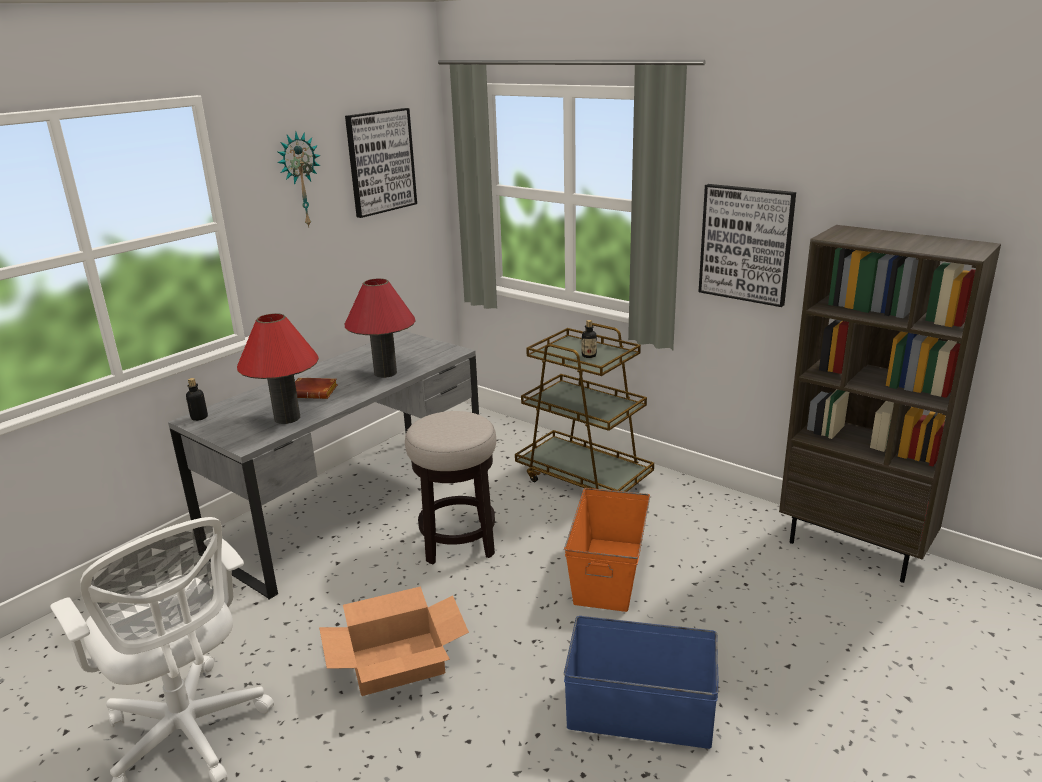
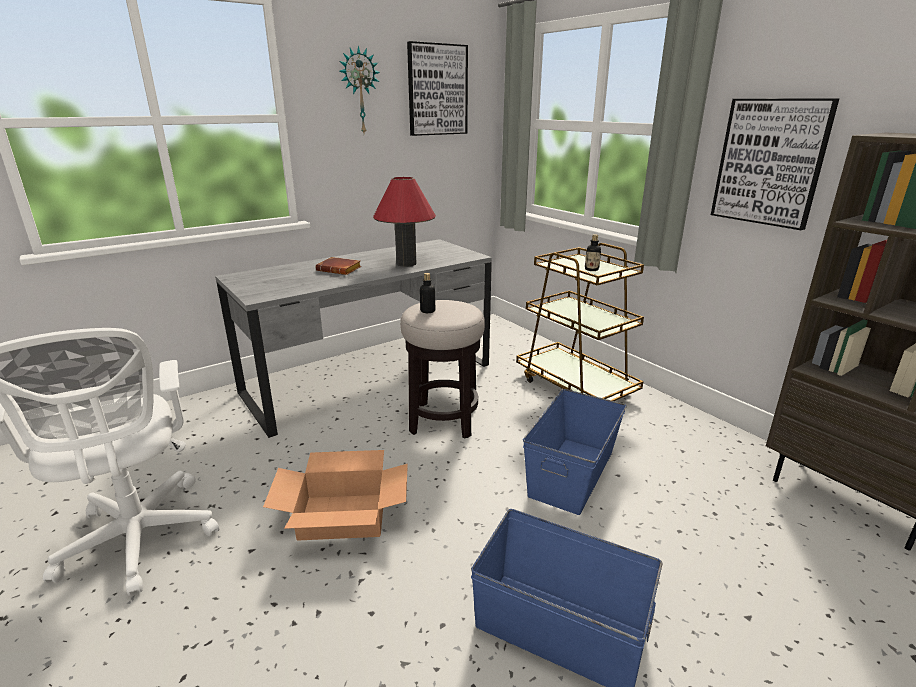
camera: 15 degrees right, 0 degrees up
(199, 417) = (240, 275): bottle -> bottle (427, 311)
(287, 418) = (304, 284): red table lamp -> none
(609, 572) = (572, 473): orange storage box -> blue storage box

